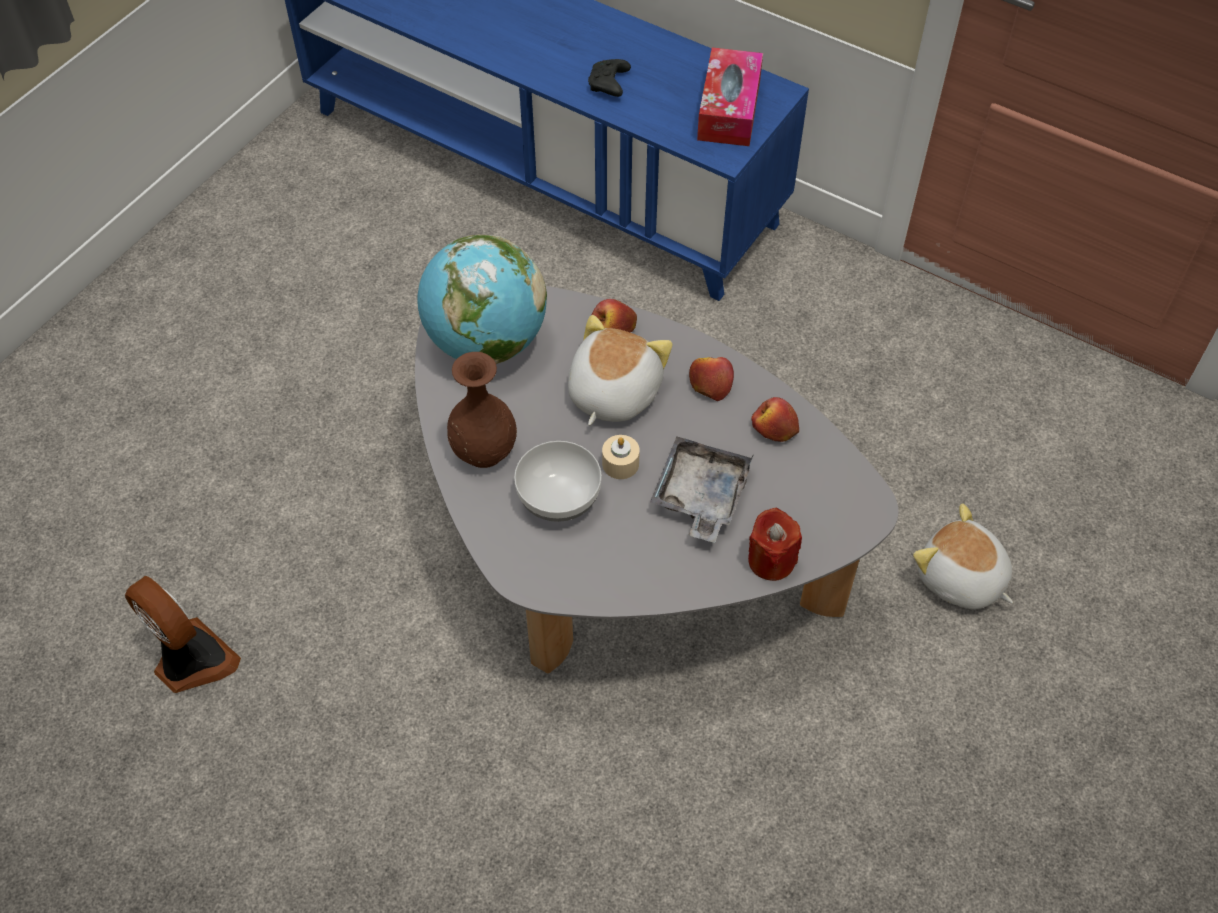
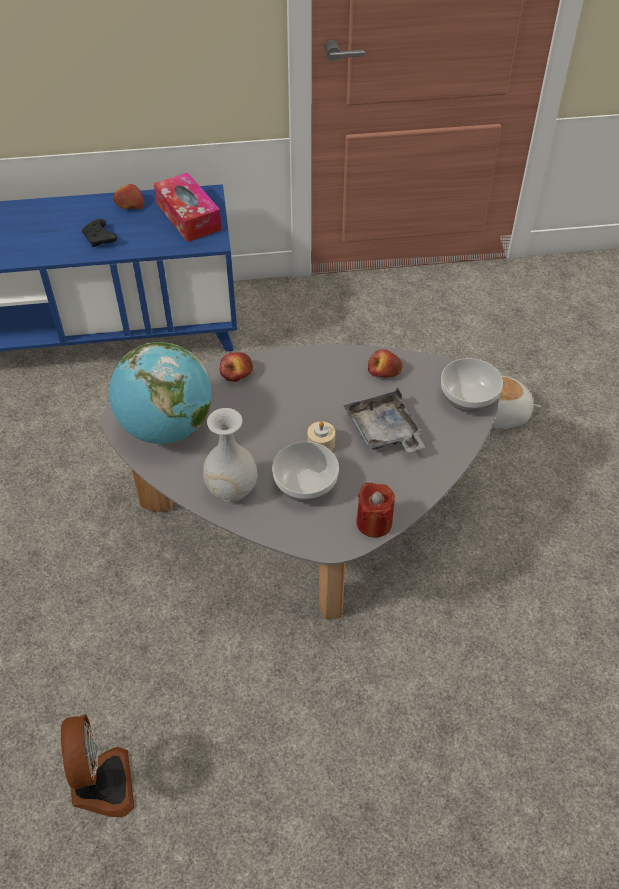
camera: 40 degrees left, 5 degrees down
(191, 661) = (101, 785): fan -> fan turned 75 degrees clockwise
(484, 450) = (231, 488): brown vase -> white vase
(612, 392) = (274, 408): plush toy -> none
(710, 382) = (324, 369): apple -> apple (129, 204)
(771, 560) = (456, 440): red candle -> red candle (374, 522)
(835, 524) = (468, 399): none -> bowl

